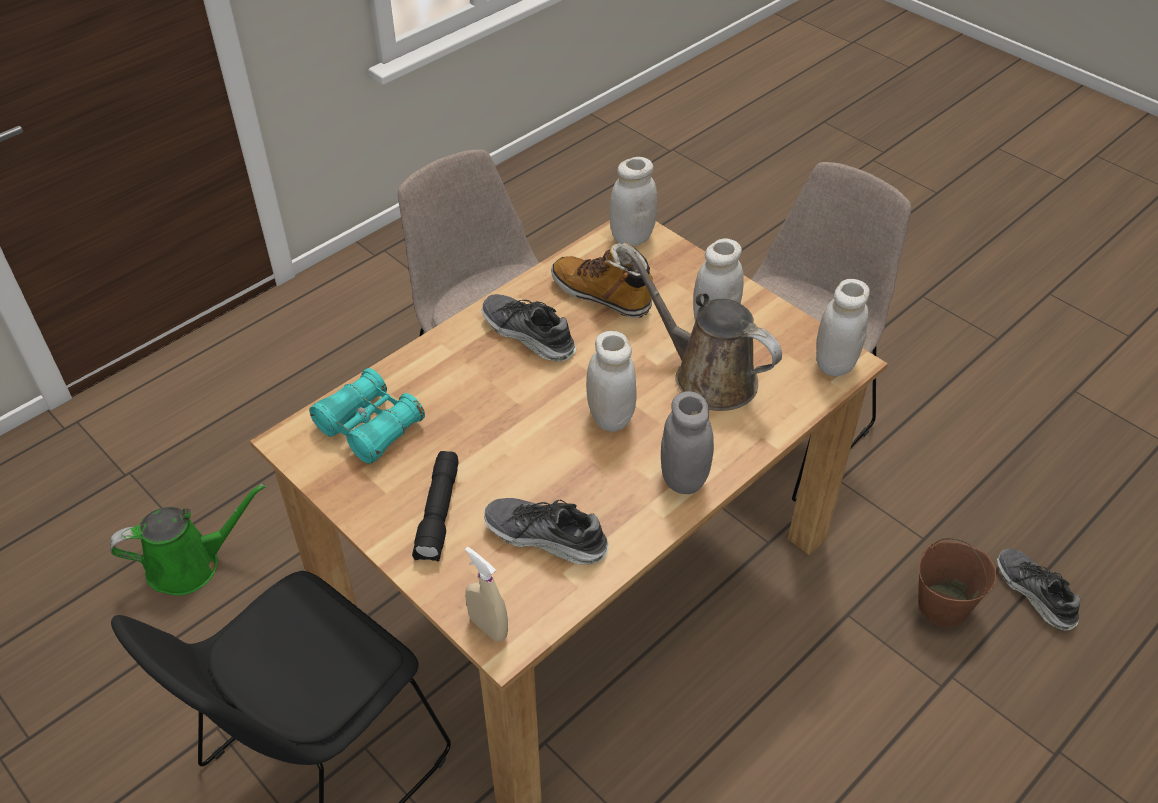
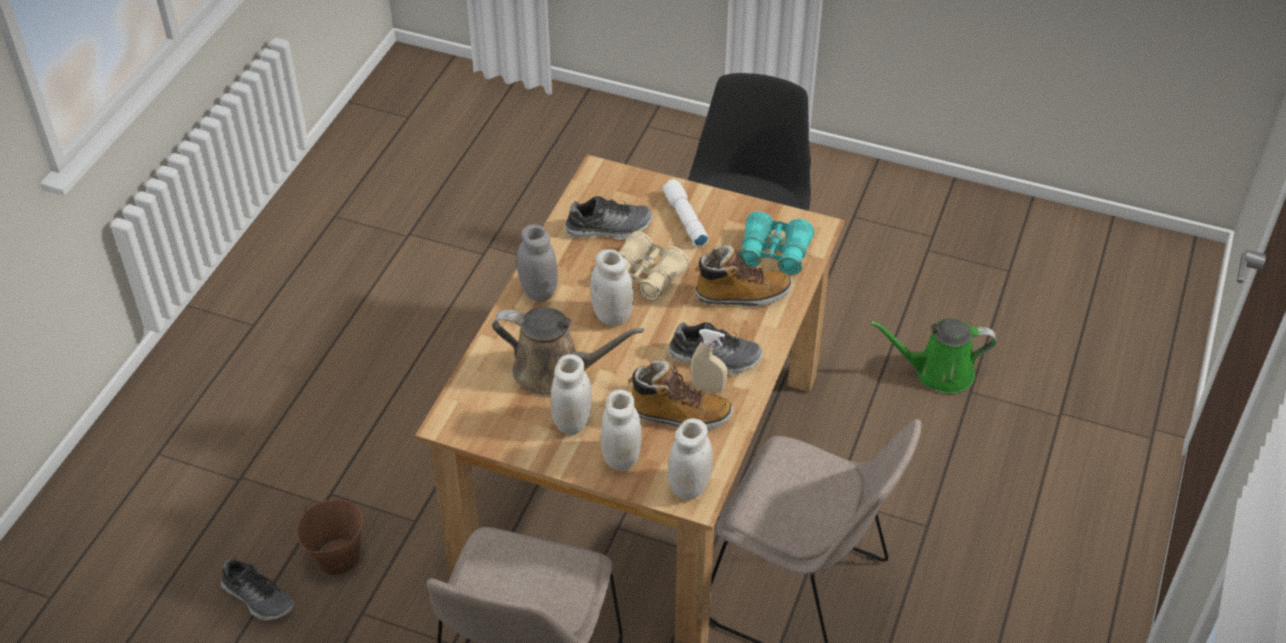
camera: 155 degrees right, 0 degrees up
(191, 564) = (938, 372): green watering can -> green watering can turned 45 degrees clockwise
(439, 514) = (684, 219): black flashlight -> white flashlight
(447, 390) = (742, 295): none -> boot
(488, 627) = (612, 175): beige spray bottle -> beige spray bottle (708, 387)
(541, 452) = (645, 276): none -> beige binoculars
(834, 364) = (458, 418): white jar -> white jar (621, 458)

